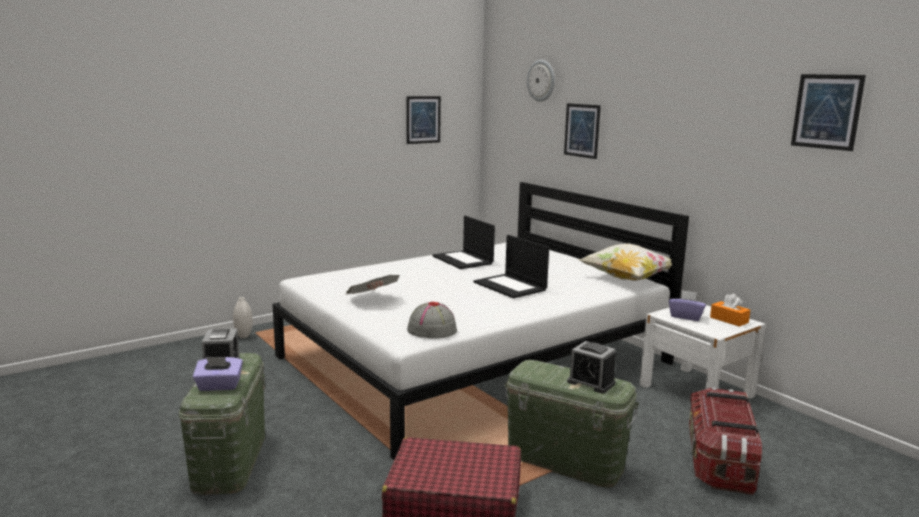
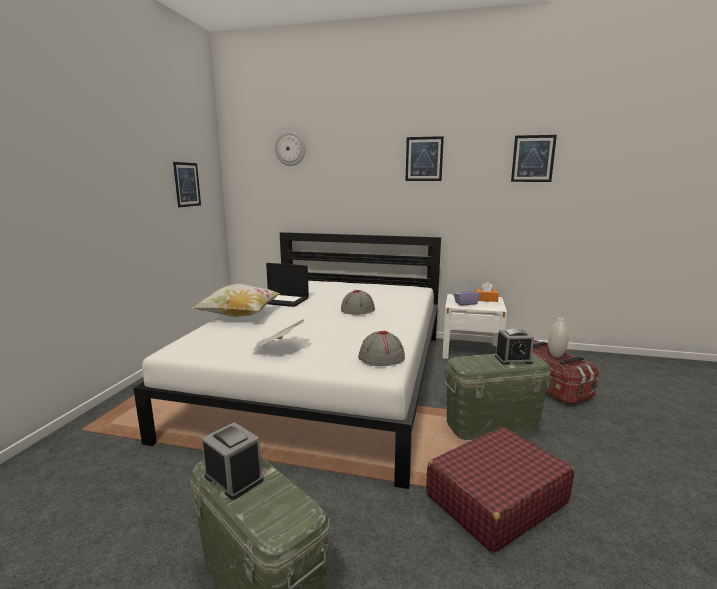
camera: 40 degrees left, 0 degrees up
(219, 386) = (273, 501): purple tissue box -> none
(244, 336) = (72, 439): white vase -> white vase (556, 356)
(511, 286) = (358, 309): laptop -> grey hat
(582, 130) = (336, 186): picture -> picture (424, 159)
(627, 279) = (407, 288): pillow -> pillow (240, 316)

